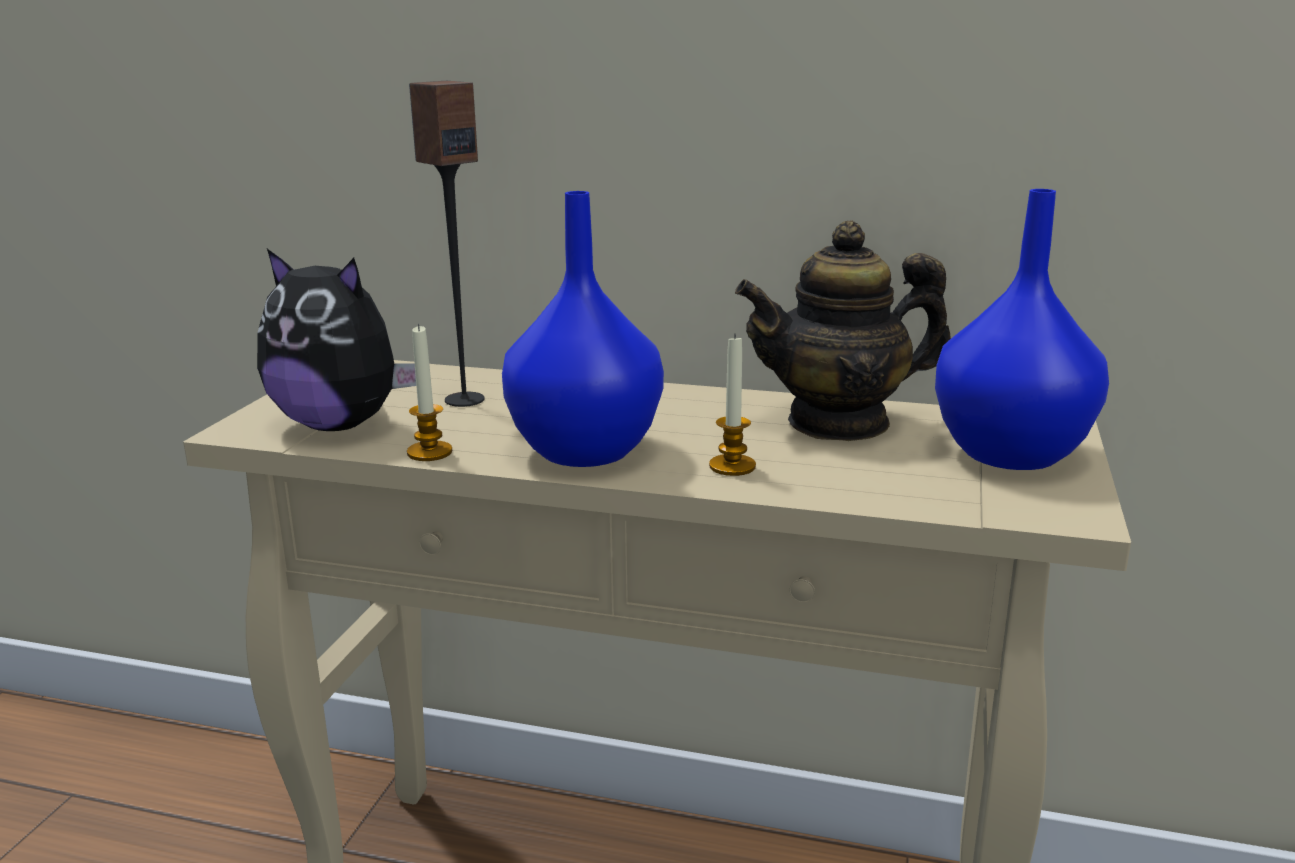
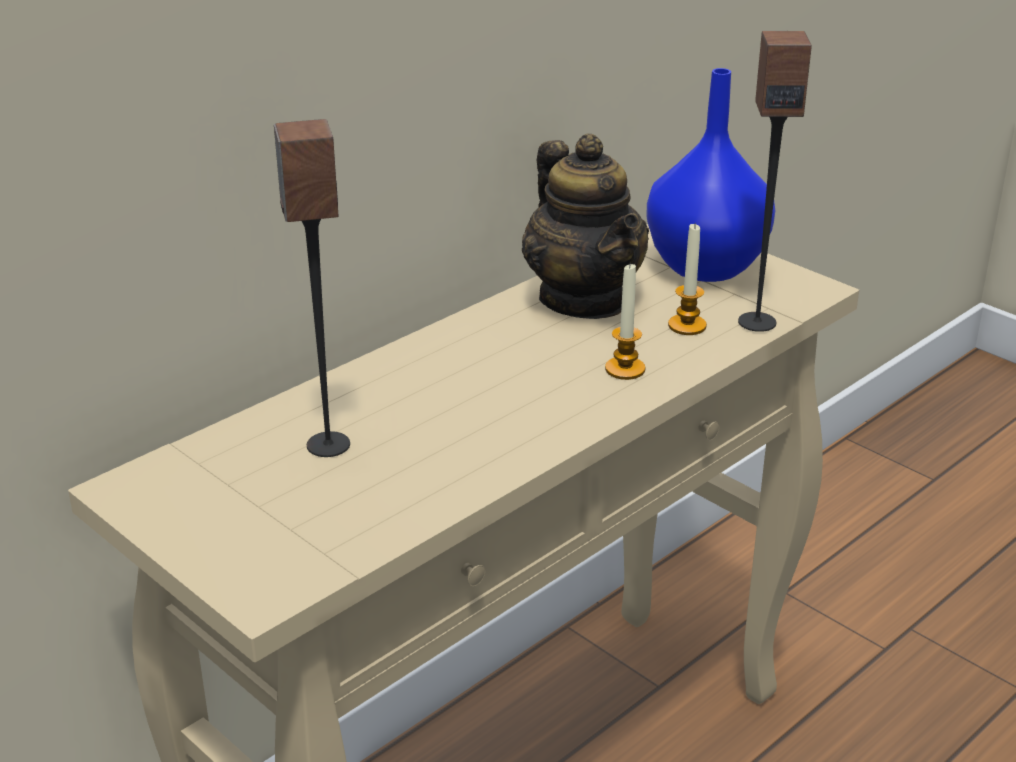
camera: 60 degrees left, 10 degrees up
(341, 424) = (316, 529): plush toy -> none
(429, 452) = (450, 495): candle -> candle (687, 326)
(586, 450) = (527, 418): blue vase -> none
(839, 422) = (584, 300): teapot -> teapot turned 45 degrees counterclockwise
(934, 502) = (757, 322): none -> speaker

